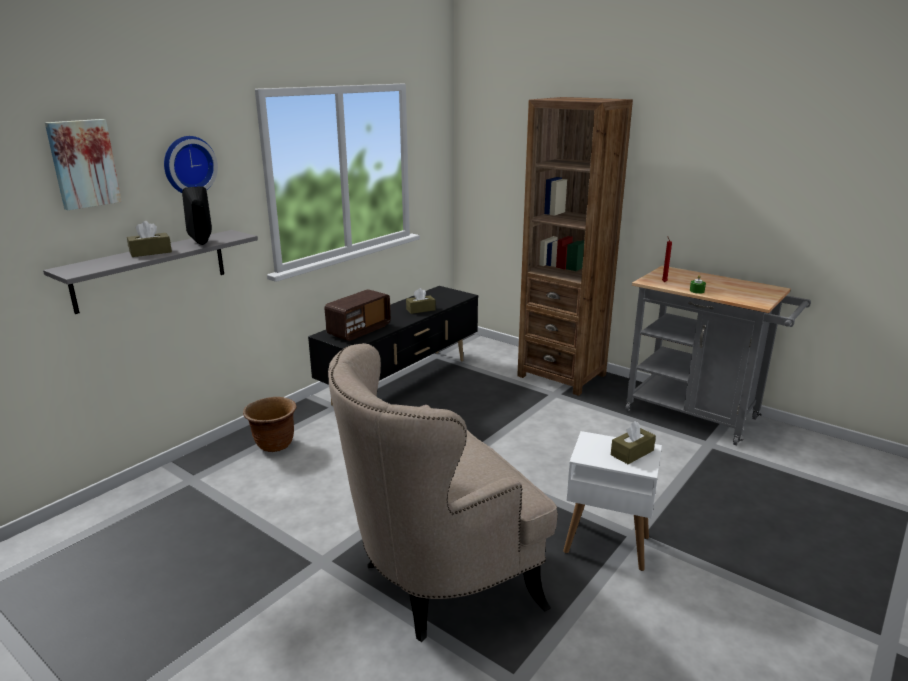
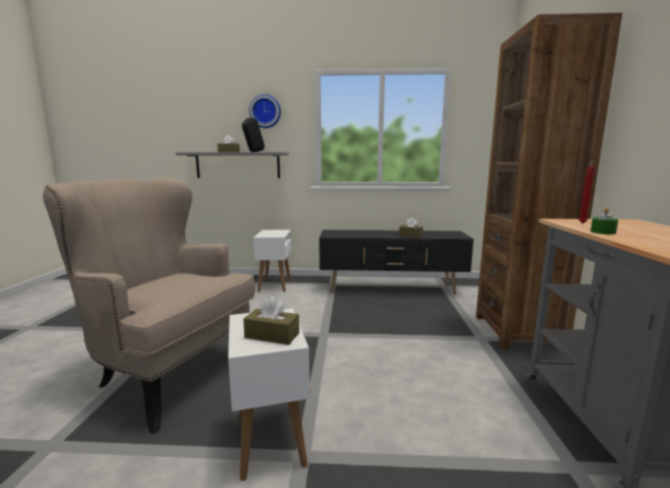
camera: 55 degrees right, 10 degrees down
(83, 163) = (210, 105): picture -> none
(274, 445) = (274, 285): brown planter -> white side table
(359, 330) = (349, 233): radio -> none

